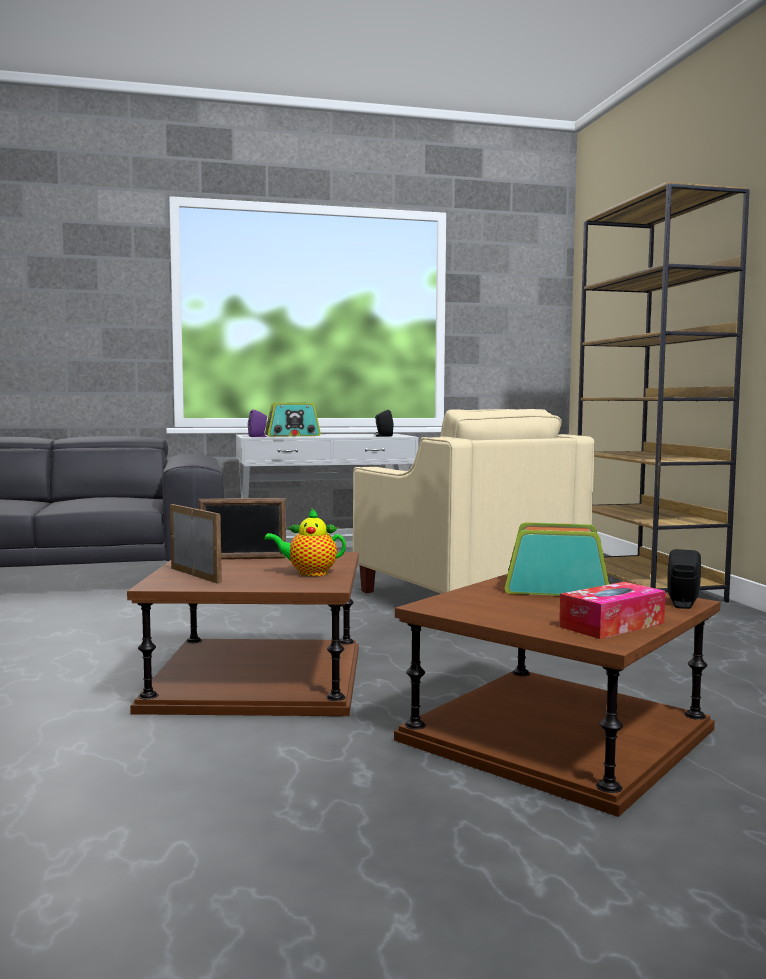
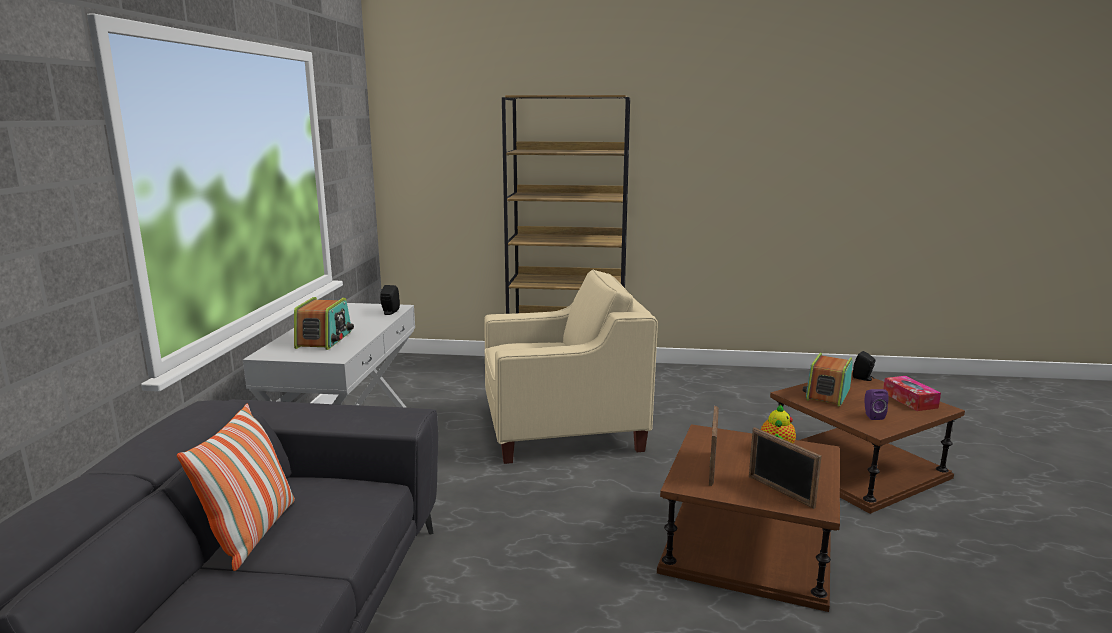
camera: 70 degrees left, 10 degrees up
(79, 498) = (252, 533): none -> pillow
(195, 575) = (780, 491): picture frame -> picture frame turned 105 degrees counterclockwise
(258, 437) = (337, 355): purple speaker -> purple speaker (872, 416)

